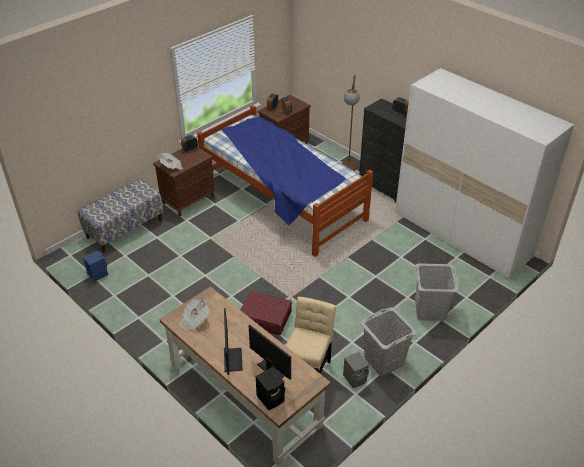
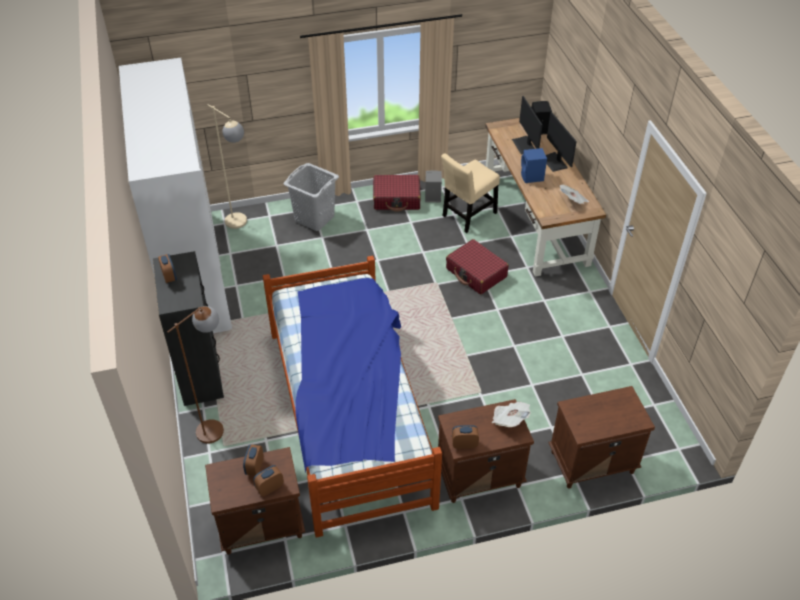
camera: 150 degrees left, 5 degrees up
(97, 274) = (645, 402): blue speaker -> blue speaker (532, 177)
(124, 228) = (591, 462): bench -> brown nightstand
(232, 359) = (554, 162): monitor -> monitor turned 45 degrees counterclockwise
(384, 361) = (397, 199): grey laundry basket -> red suitcase
(476, 281) = (241, 224): none -> beige floor lamp

